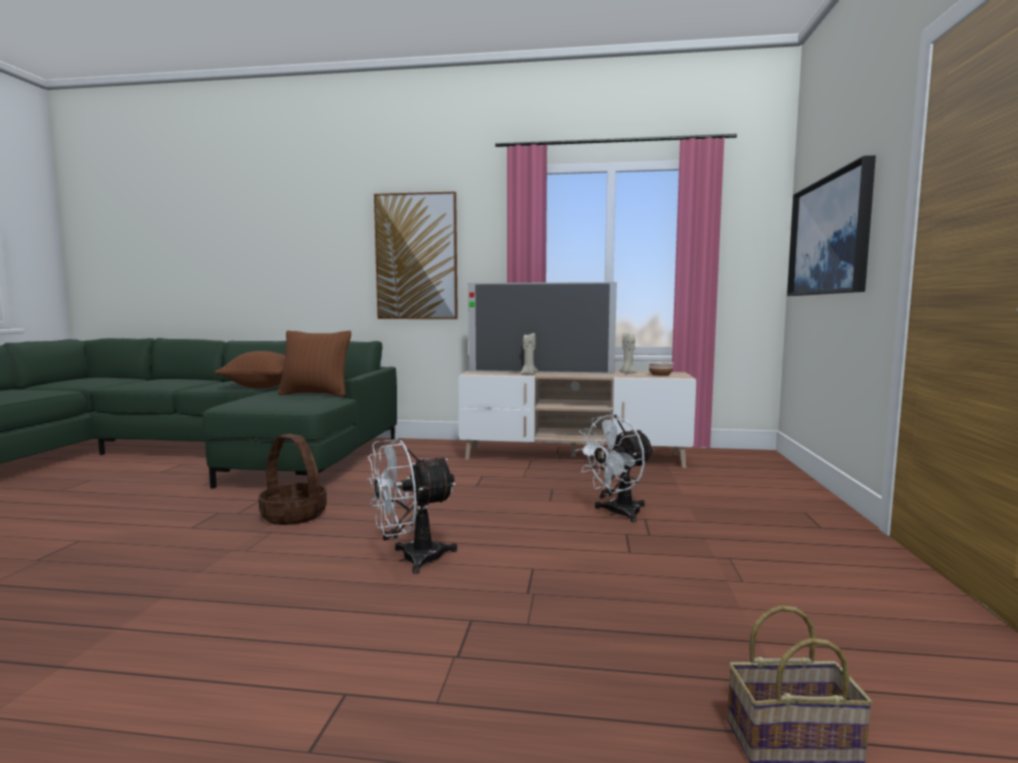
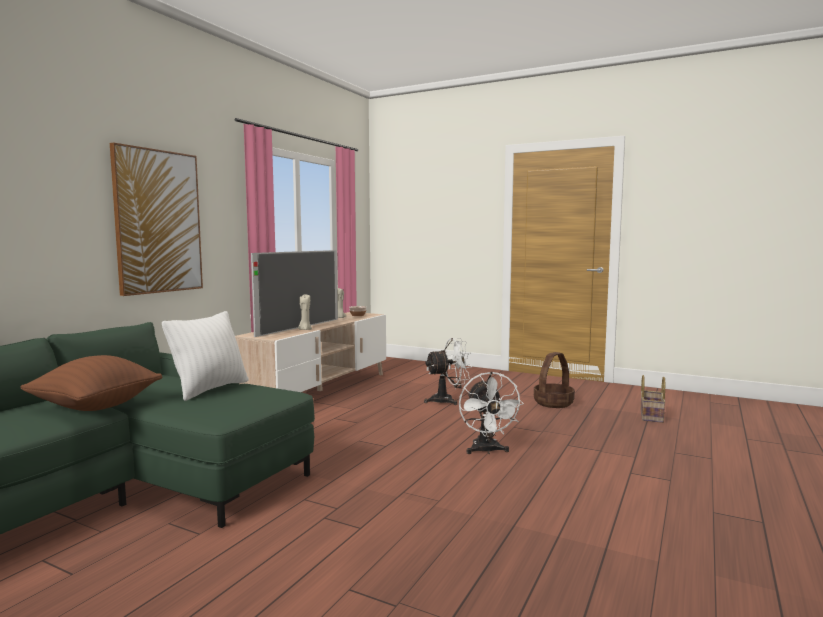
camera: 70 degrees left, 0 degrees up
(293, 515) = (367, 484): basket -> basket (553, 403)
(315, 394) = (210, 389): brown pillow -> white pillow
(617, 513) = (447, 400): white fan -> white fan turned 90 degrees counterclockwise
(829, 236) = (428, 225): picture -> none

